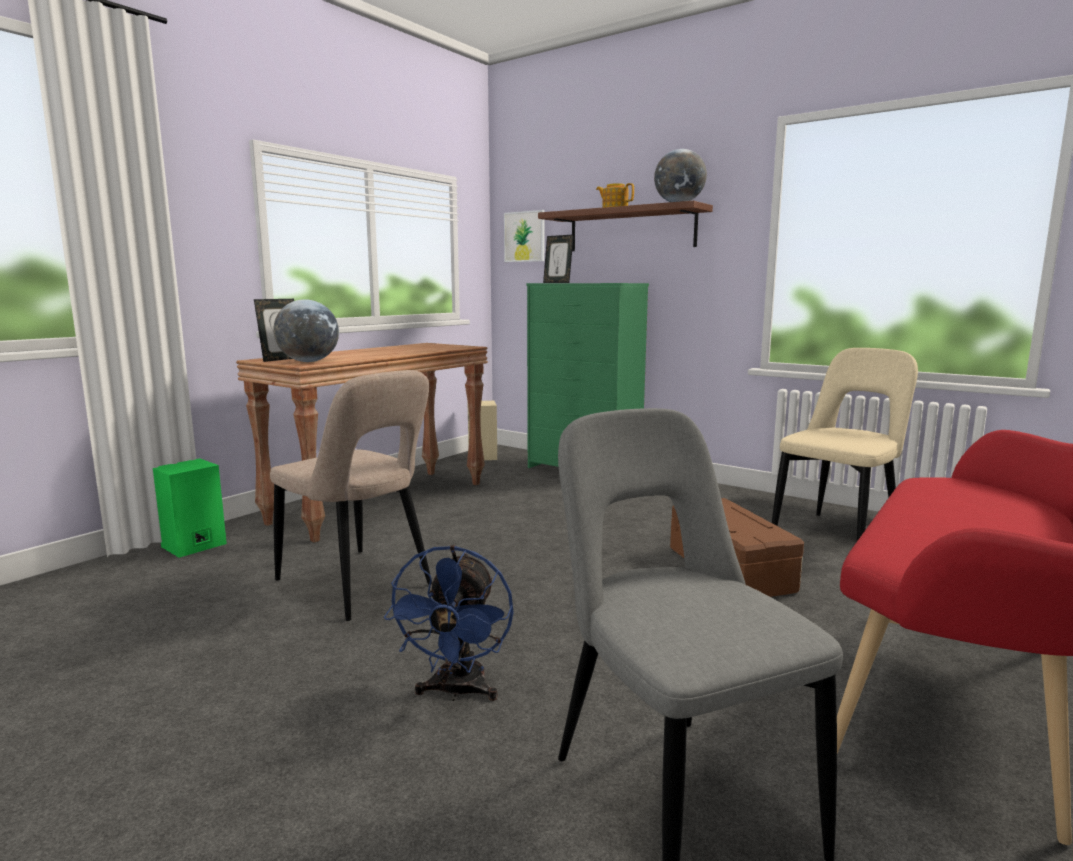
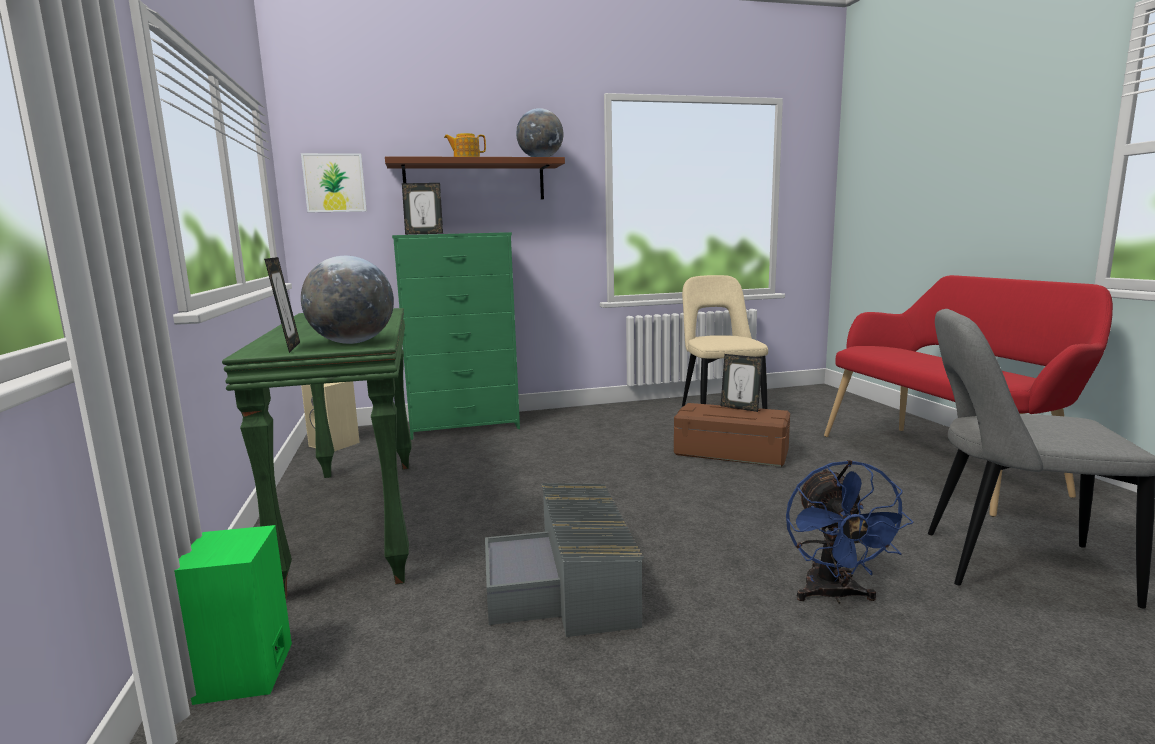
camera: 50 degrees left, 0 degrees up
(358, 585) = (567, 586): beige chair -> grey storage box
(381, 502) = (355, 519): brown console table -> green console table
(457, 692) = (833, 595): blue fan -> blue fan turned 45 degrees clockwise
(752, 518) = (740, 408): none -> picture frame

